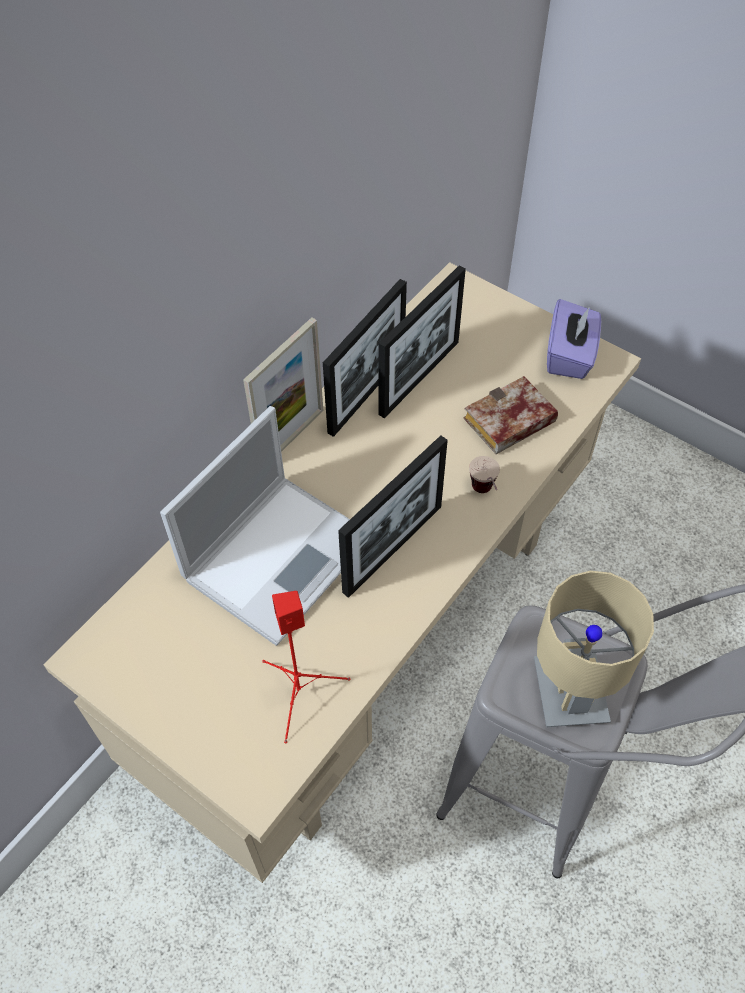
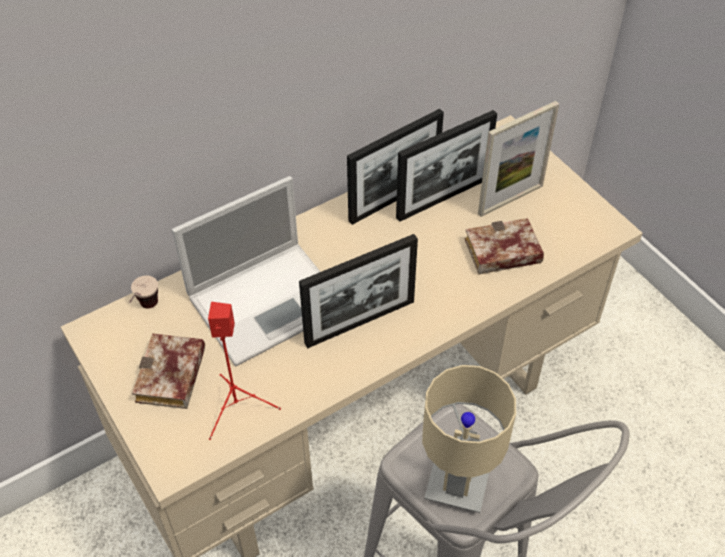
camera: 20 degrees right, 5 degrees down
(209, 684) = (173, 378): none -> book
(291, 438) = (318, 216): picture frame -> picture frame (510, 199)
(484, 495) = (454, 303): cup -> cup (145, 310)
(569, 356) = (579, 214): purple tissue box -> none

